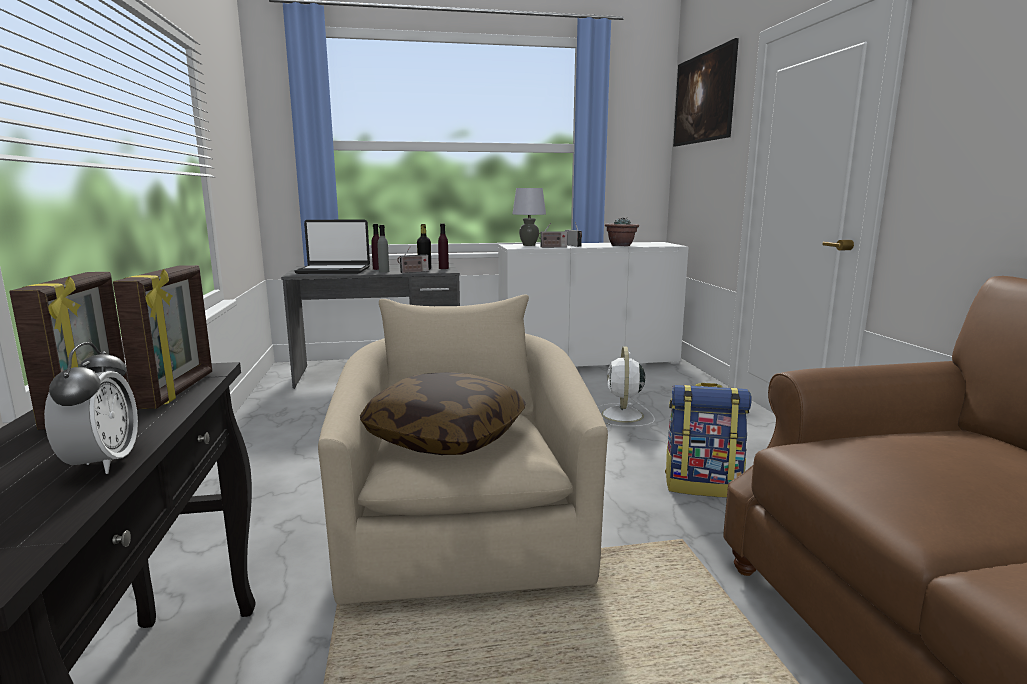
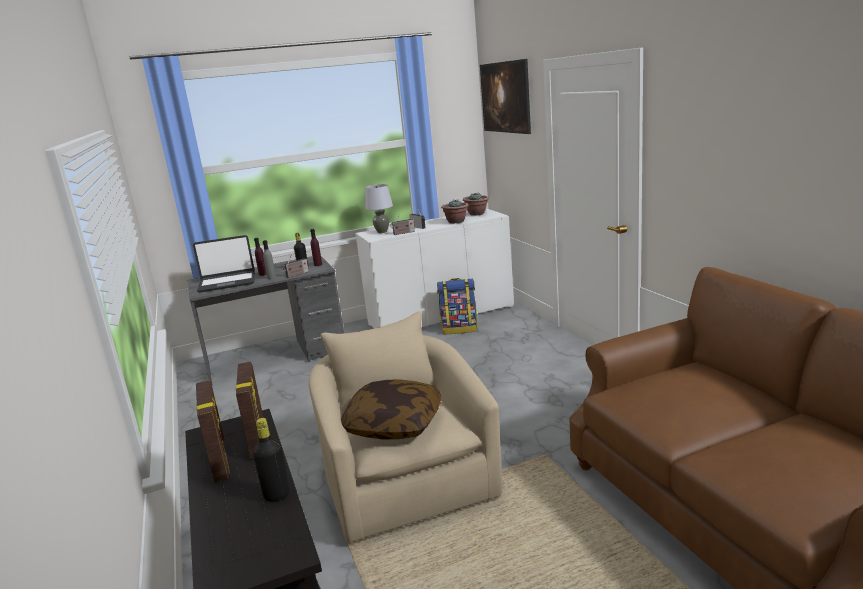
camera: 10 degrees left, 5 degrees up
(102, 463) = (277, 495): alarm clock -> black bottle
(622, 416) = (483, 365): white fan -> none
(649, 243) = (477, 214): none -> potted plant
(703, 485) = (550, 412): backpack -> backpack (460, 329)

